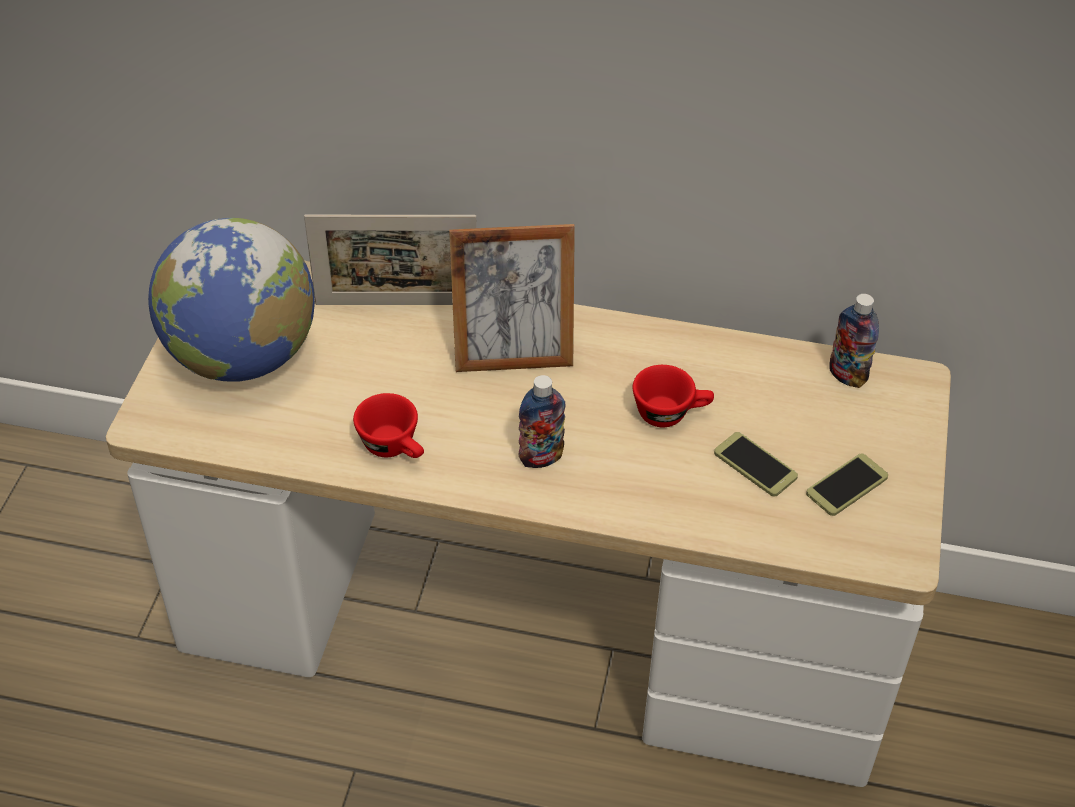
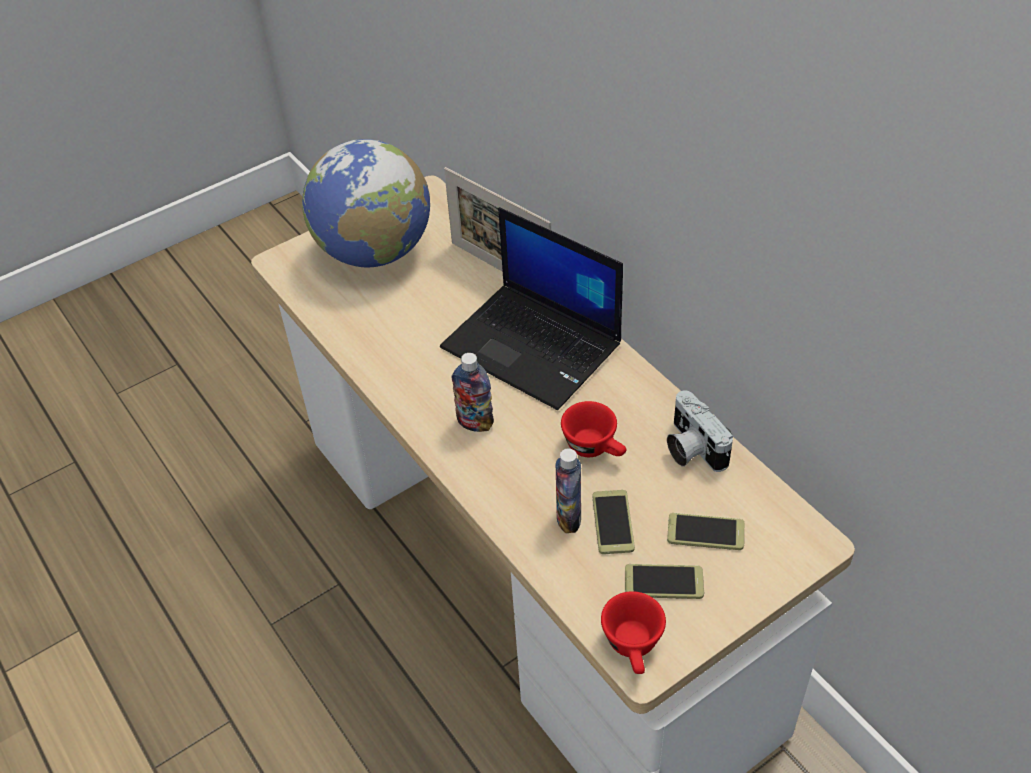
camera: 45 degrees right, 0 degrees up
(395, 447) = (395, 360): red cup -> red cup (634, 648)
(513, 356) = (534, 346): picture frame -> laptop
(746, 364) = (691, 448): none -> camera
(833, 425) = (705, 532): none -> phone
(847, 375) = (760, 504): bottle -> bottle (568, 518)

